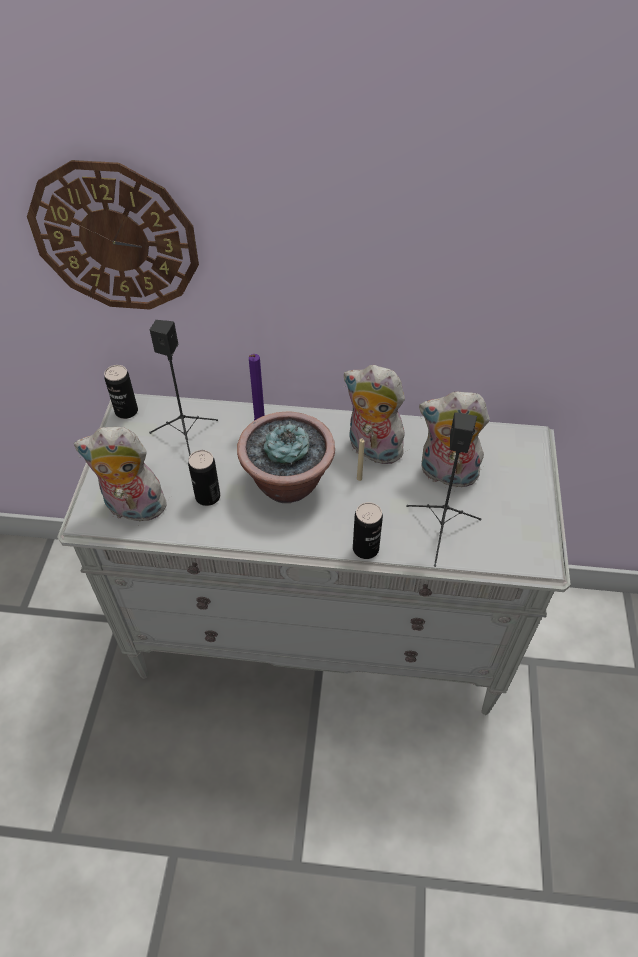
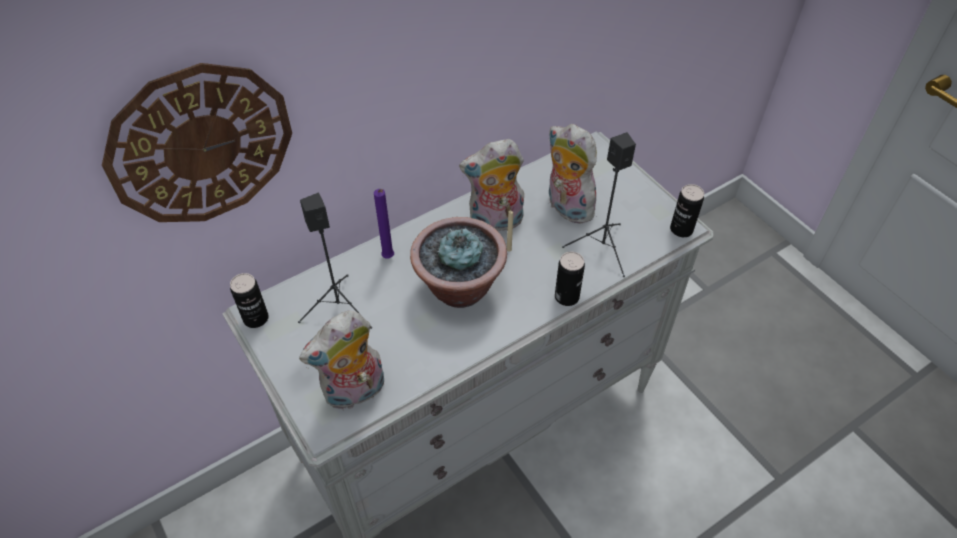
camera: 40 degrees left, 0 degrees up
(207, 496) = (407, 340): can -> can (681, 229)
(446, 475) = (566, 207): plush toy -> plush toy turned 75 degrees clockwise

